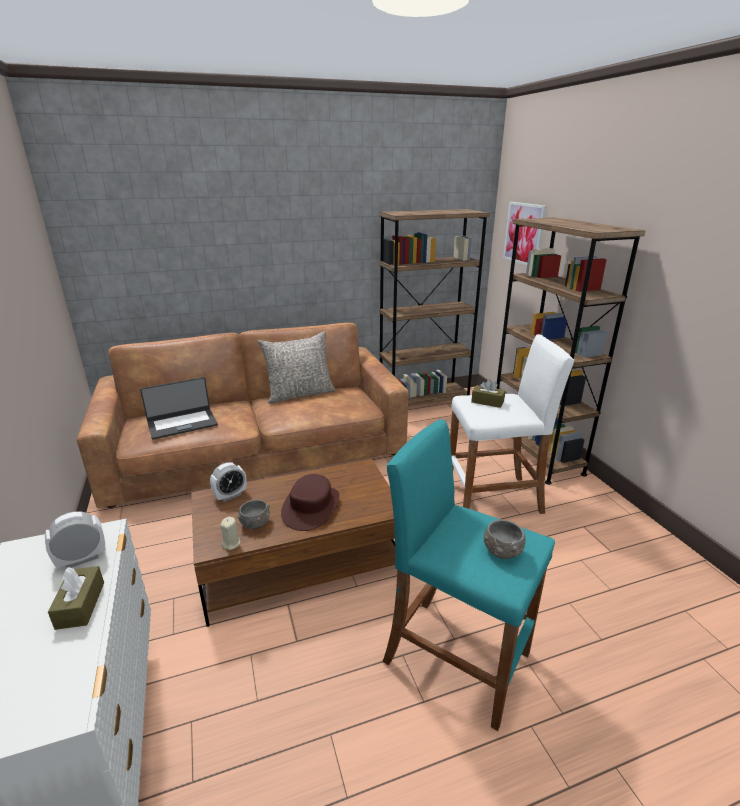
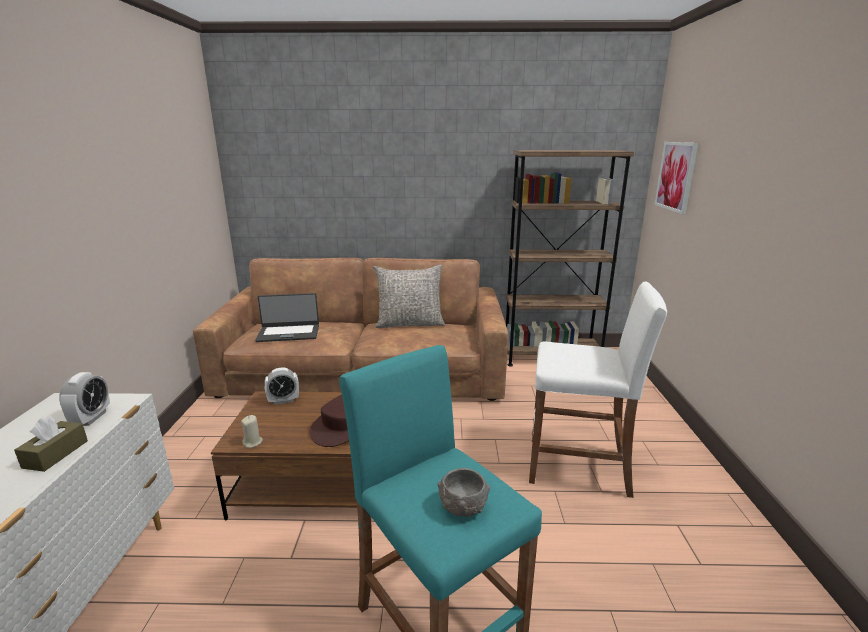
camera: 20 degrees right, 5 degrees down
(82, 559) = (91, 418): alarm clock -> alarm clock turned 105 degrees clockwise
(255, 523) = (286, 429): grey bowl -> none
(487, 402) = (572, 351): brown tissue box -> none
(534, 452) = (656, 428): brown bookcase -> none

